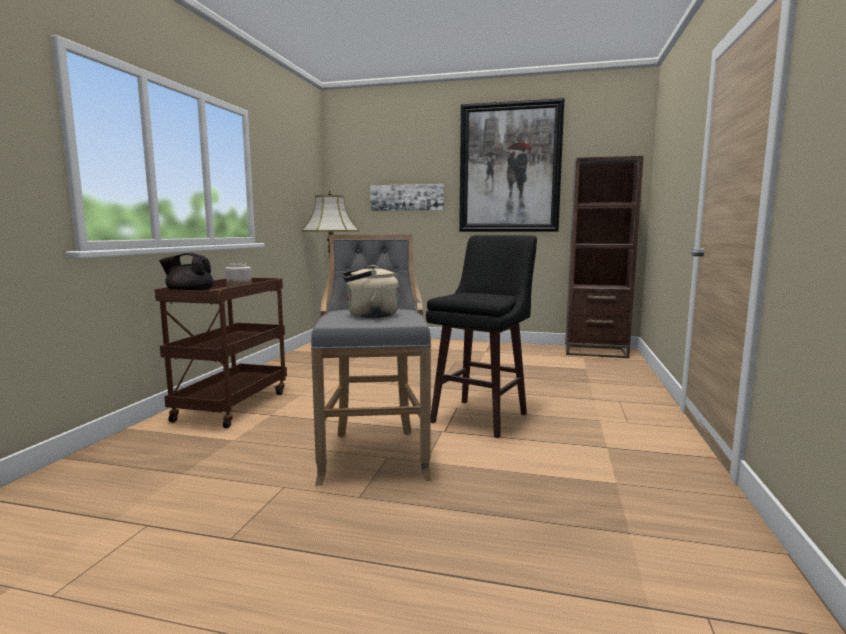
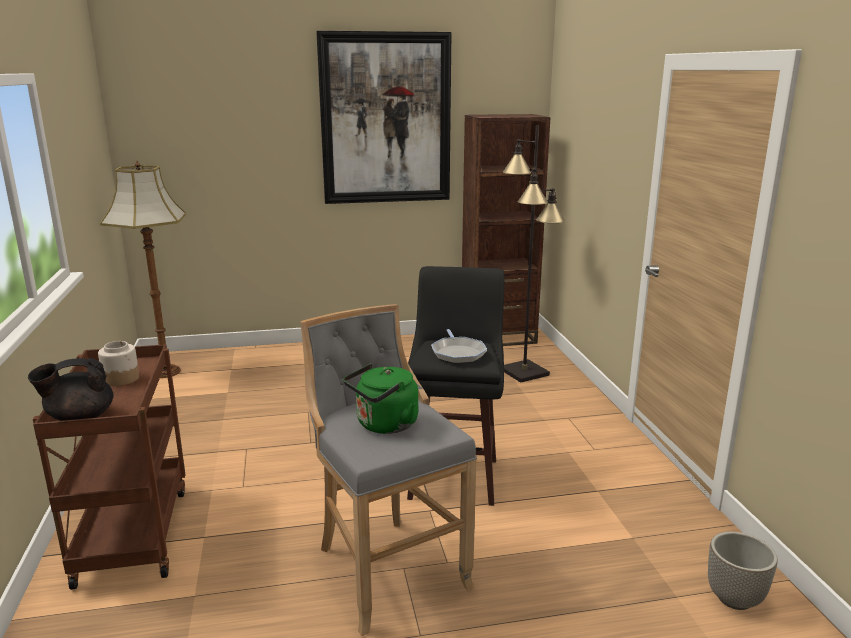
camera: 25 degrees left, 10 degrees up
(369, 315) = (384, 425): beige kettle -> green kettle
(407, 197) = (245, 158): picture -> none
(478, 295) = (457, 353): none -> frying pan
(601, 371) = (524, 372): none -> black floor lamp
(699, 550) = (733, 598): none -> planter

